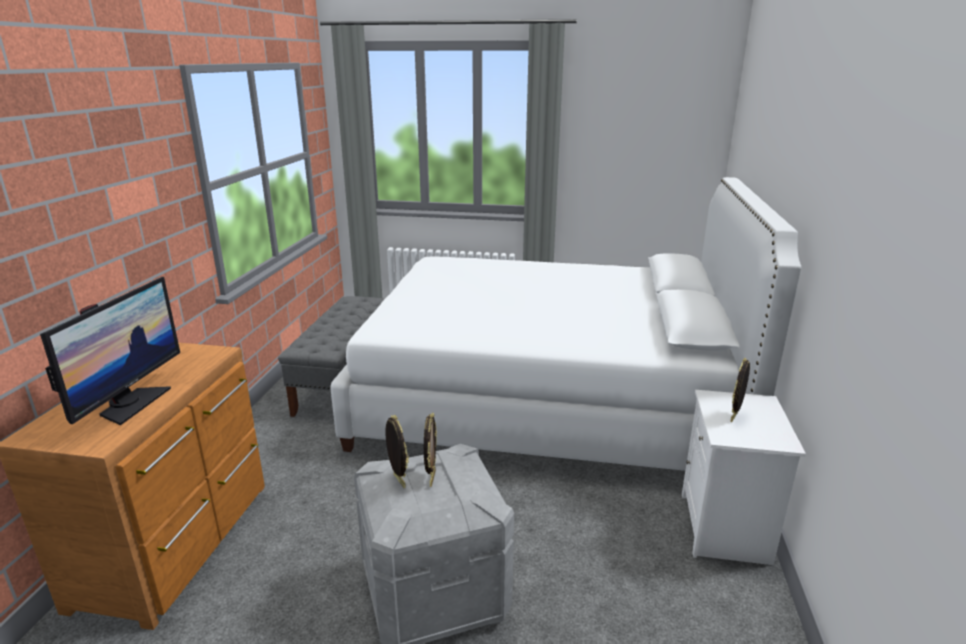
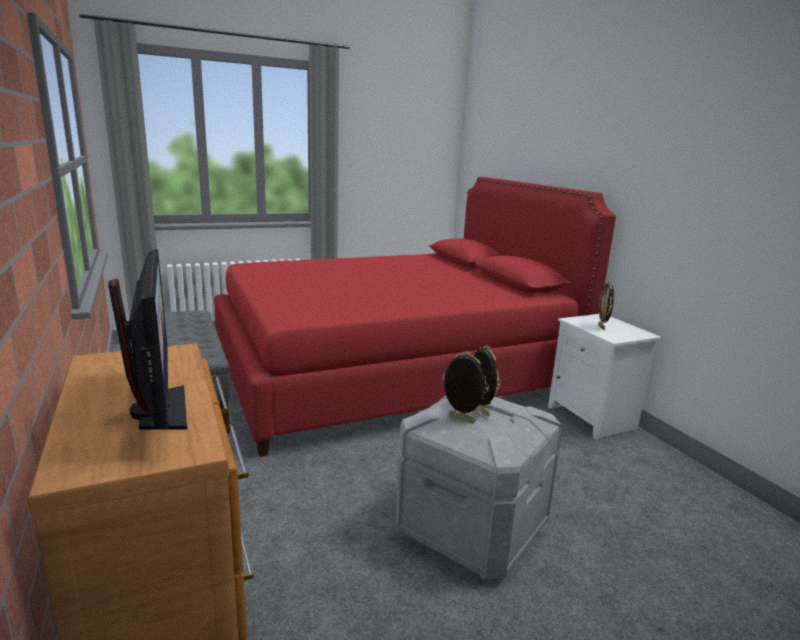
camera: 35 degrees left, 5 degrees down
(546, 399) = (390, 372): white bed -> red bed

